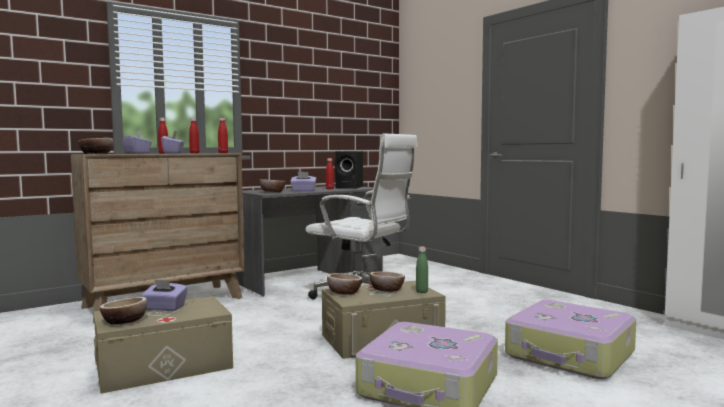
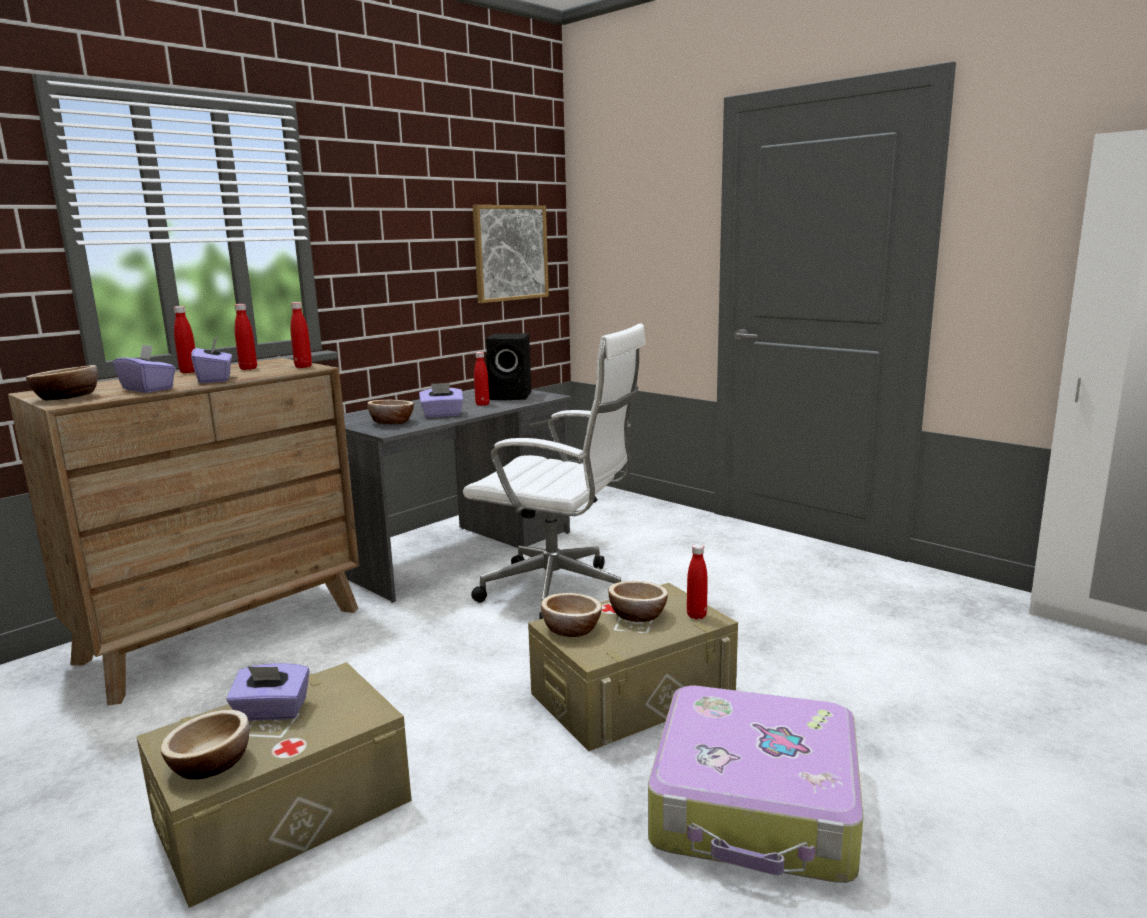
camera: 10 degrees left, 10 degrees up
(361, 111) = (510, 253): none -> picture
(421, 292) = (696, 615): green bottle -> red bottle
(570, 354) = (930, 698): suitcase -> none

